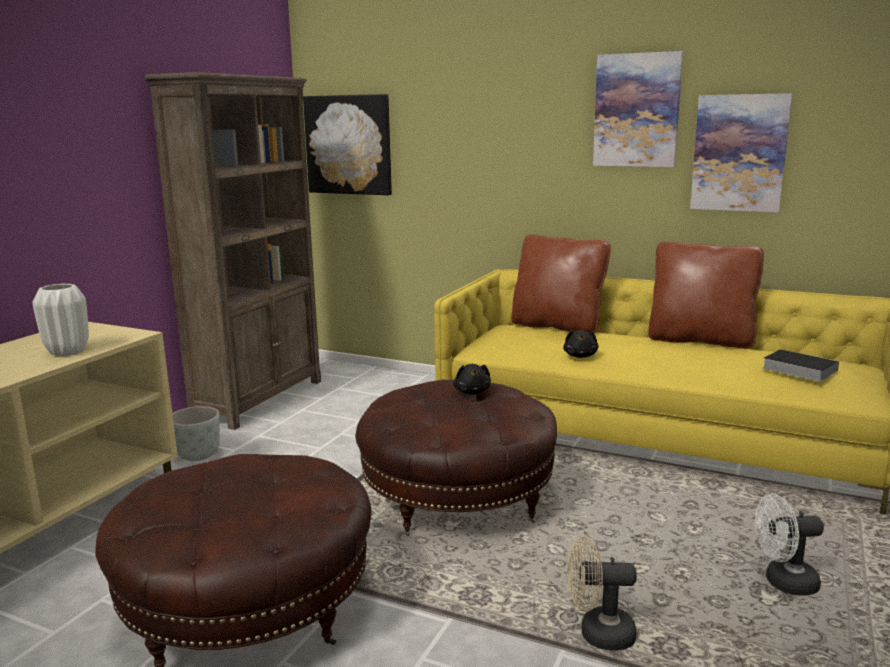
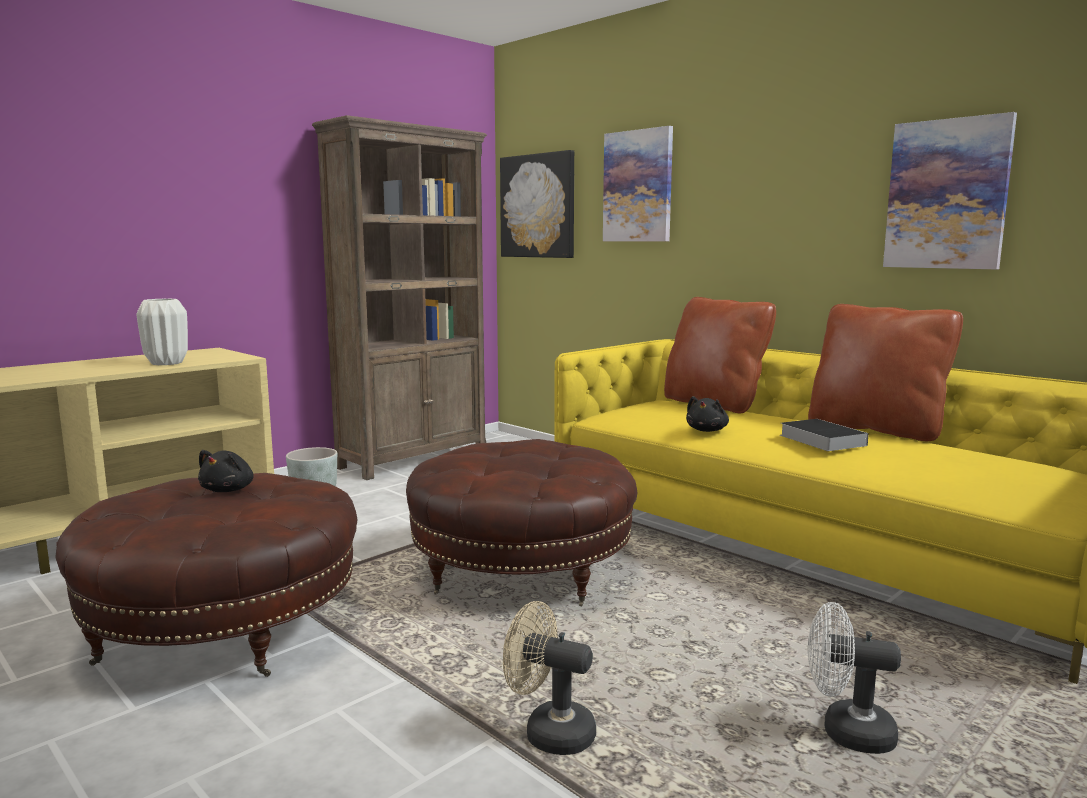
camera: 20 degrees right, 5 degrees down
(472, 392) = (555, 451): black plush toy -> black plush toy (229, 490)
(636, 110) = (824, 149): picture -> picture (638, 186)
(796, 369) = (974, 467): book -> book (819, 439)

